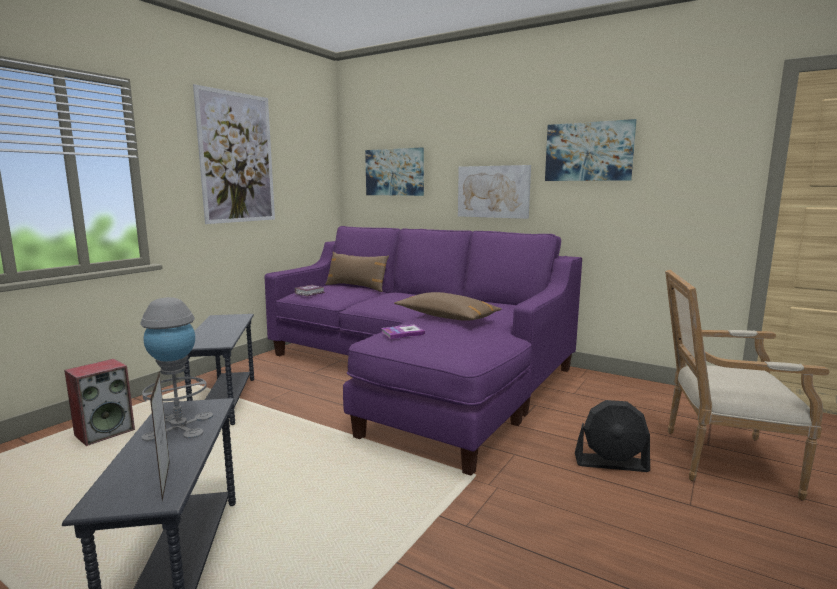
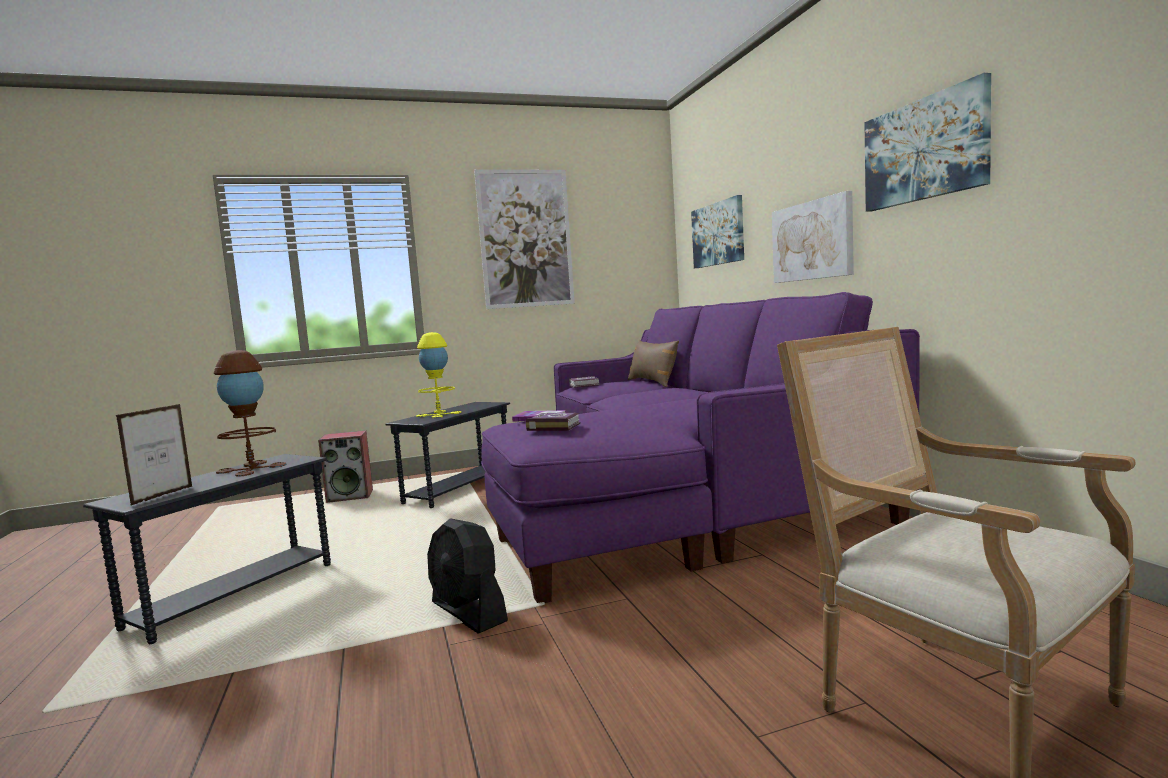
camera: 40 degrees right, 5 degrees down
(179, 426) = (251, 468): grey table lamp -> brown table lamp
(214, 333) = (439, 414): none -> yellow table lamp
(441, 340) = (553, 427): none -> book
(446, 317) = (636, 408): brown pillow -> none
(611, 463) = (736, 646): black fan -> black fan (468, 612)

